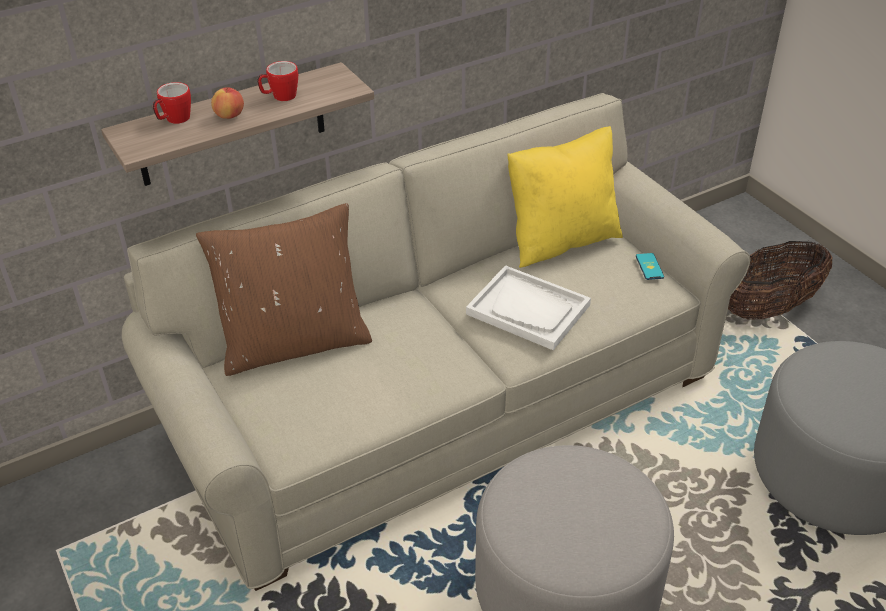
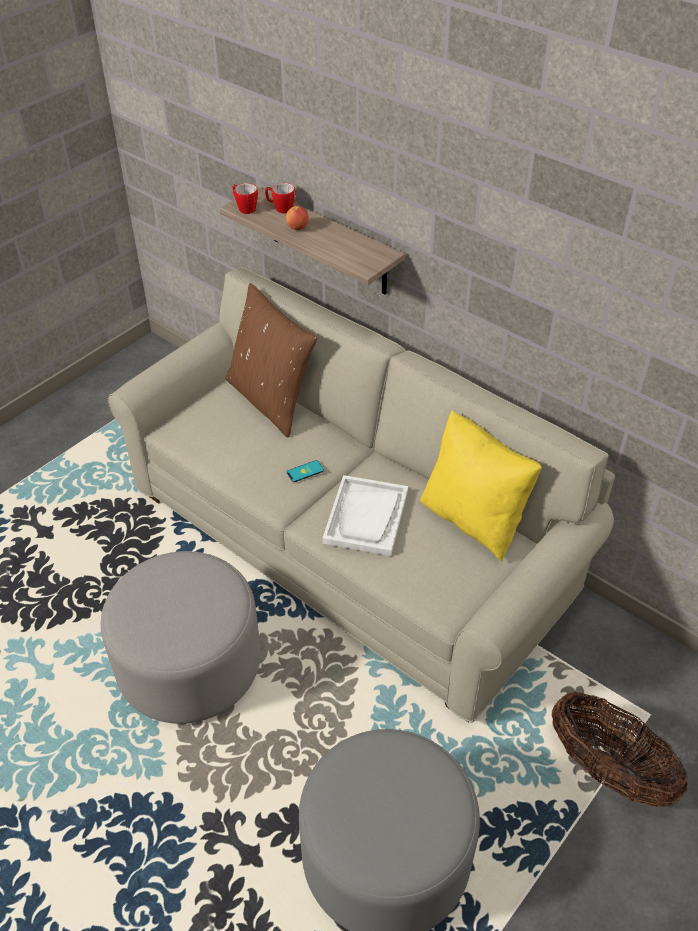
camera: 70 degrees right, 5 degrees up
(280, 97) = (334, 240): mug -> mug (244, 208)
(649, 267) = (468, 589): phone -> phone (305, 471)

